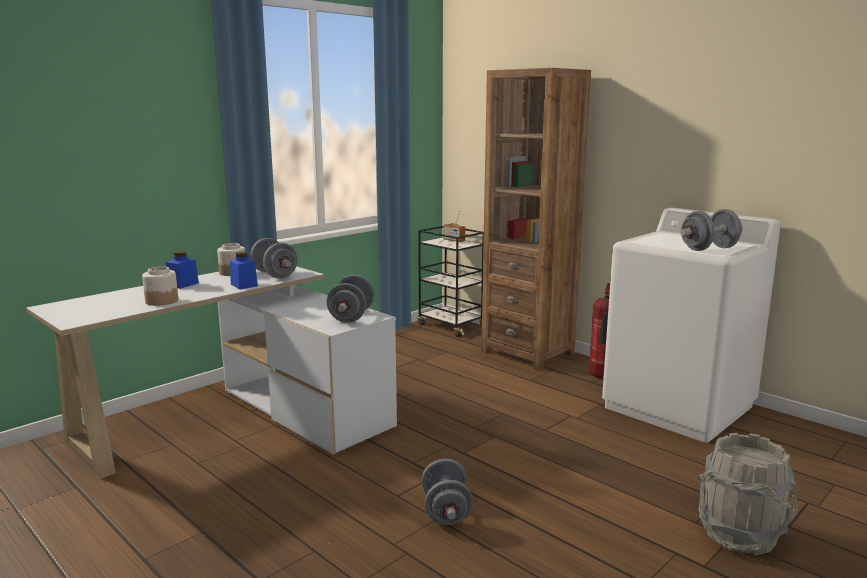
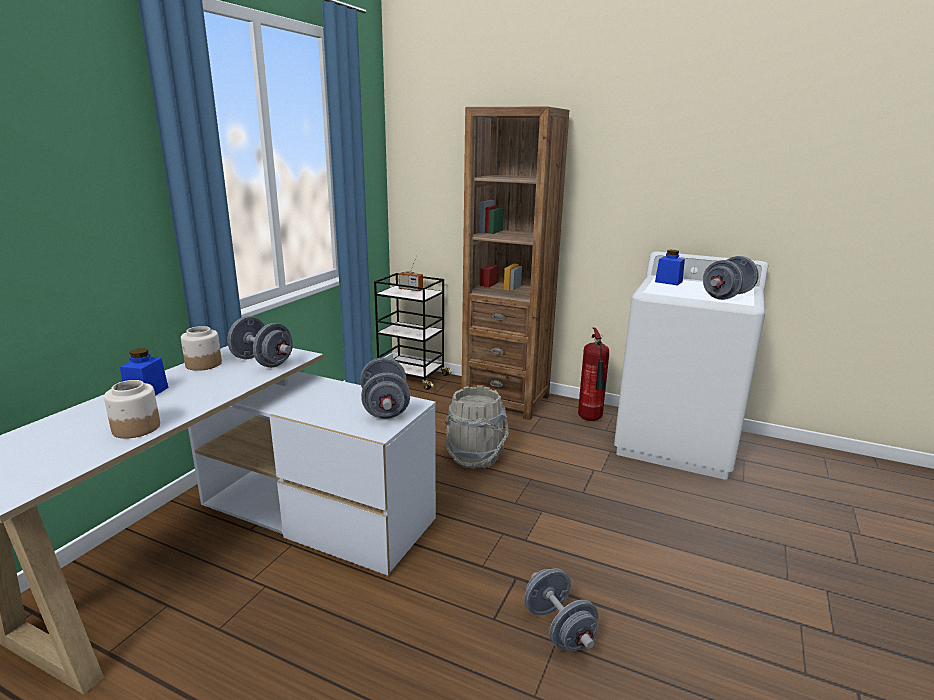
camera: 20 degrees left, 5 degrees up
(244, 285) = (235, 384): blue jar -> blue jar (668, 282)
(739, 534) = (830, 584): grey bucket -> grey bucket (475, 456)

